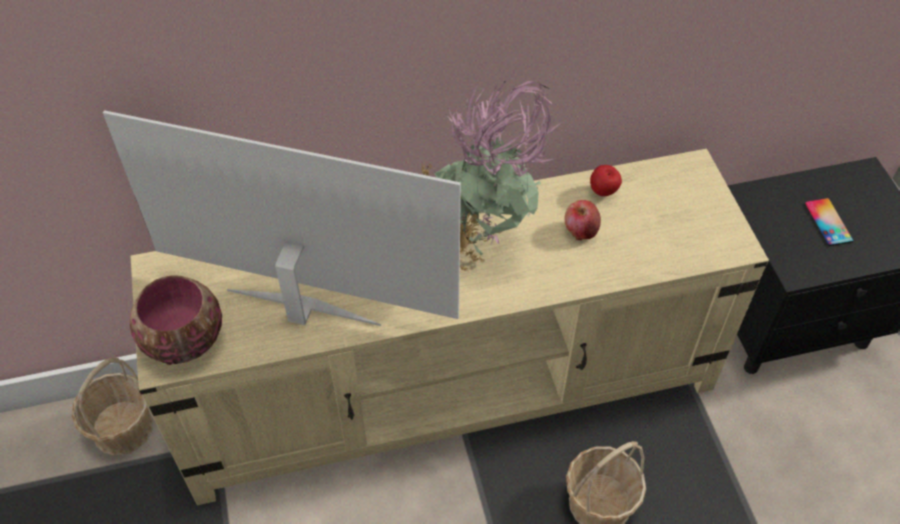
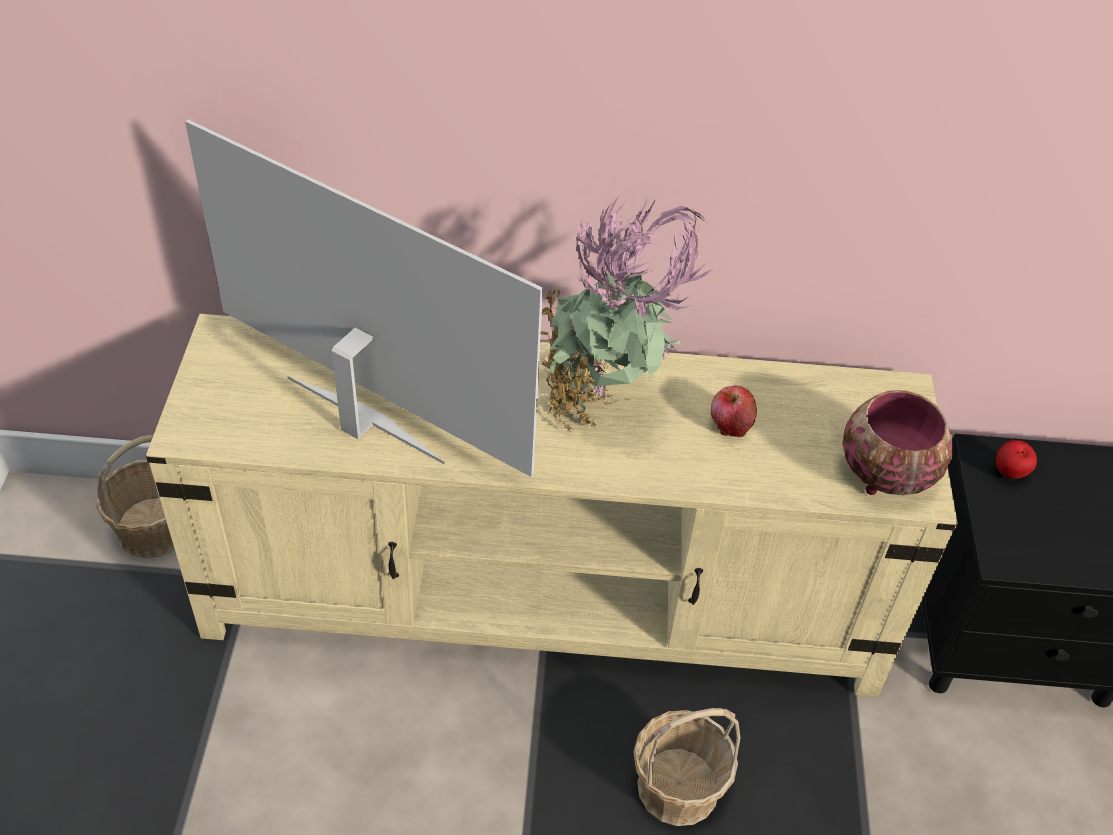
camera: 15 degrees right, 5 degrees down
(182, 340) = (215, 417): bowl -> bowl (883, 472)
(603, 192) = (777, 390): apple -> apple (1009, 473)
(828, 222) = (1072, 511): phone -> none

